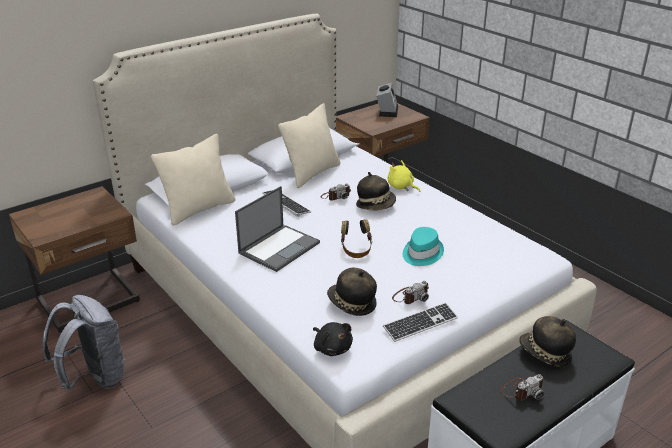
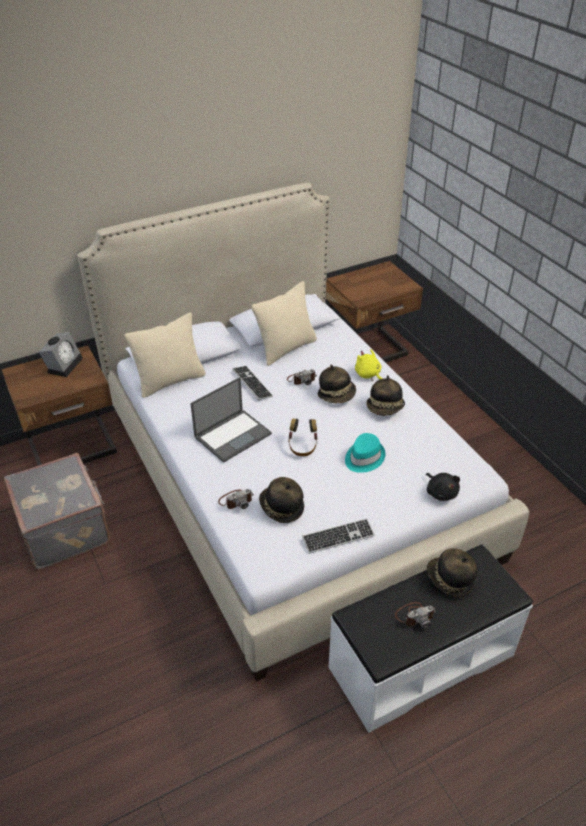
camera: 10 degrees right, 10 degrees up
(94, 378) = (65, 528): grey backpack -> grey suitcase
(332, 348) = (252, 552): black plush toy -> black plush toy (441, 492)
(387, 111) = (381, 276): alarm clock -> alarm clock (64, 364)
(410, 296) = (338, 506): camera -> camera (236, 500)
(428, 211) = (385, 408): none -> hat

